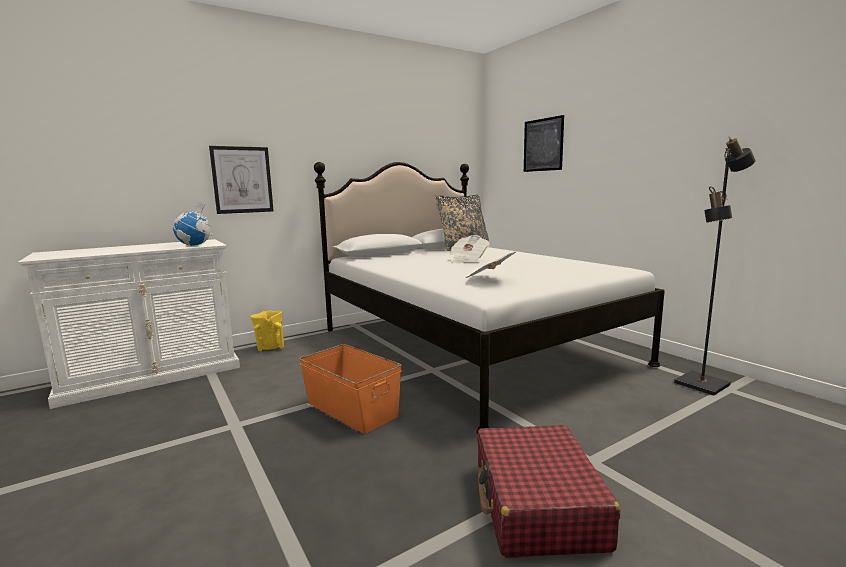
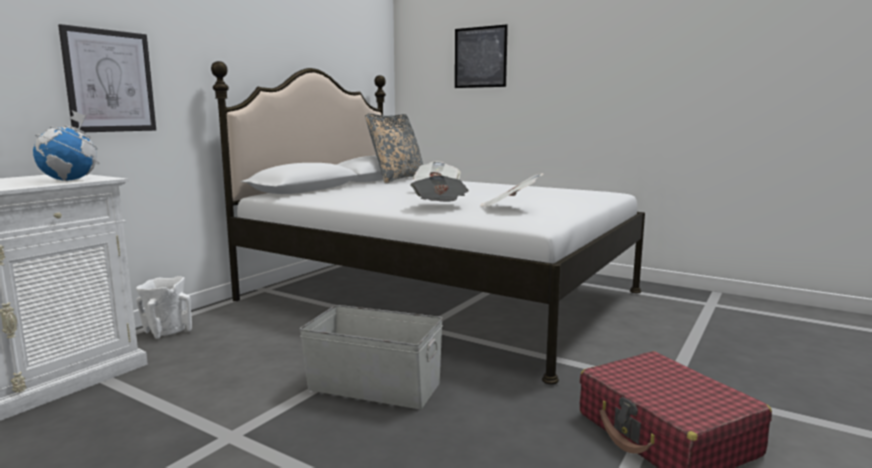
camera: 25 degrees left, 0 degrees up
(270, 347) = (166, 332): yellow vase -> white vase
(352, 409) = (374, 385): orange storage box -> grey storage box
(442, 273) = (440, 206): none -> newspaper
(701, 384) = (687, 303): black floor lamp -> none

